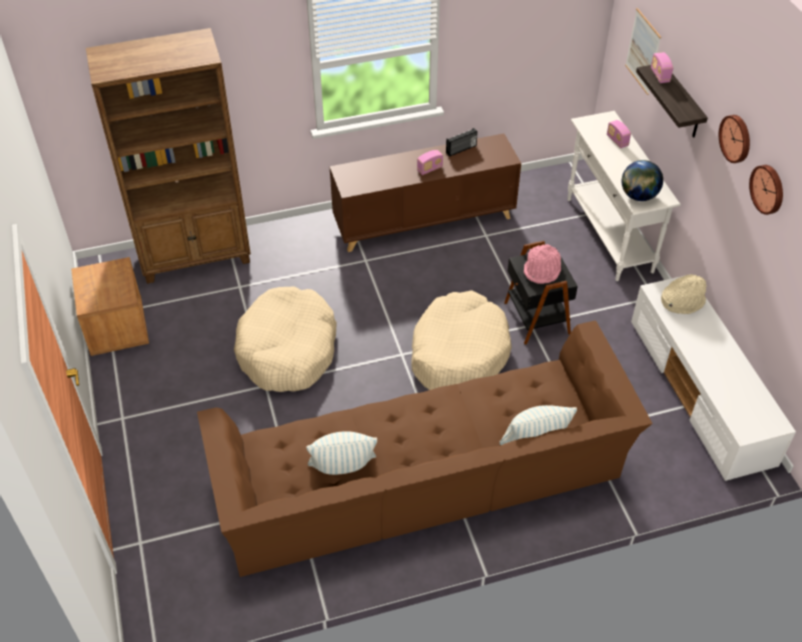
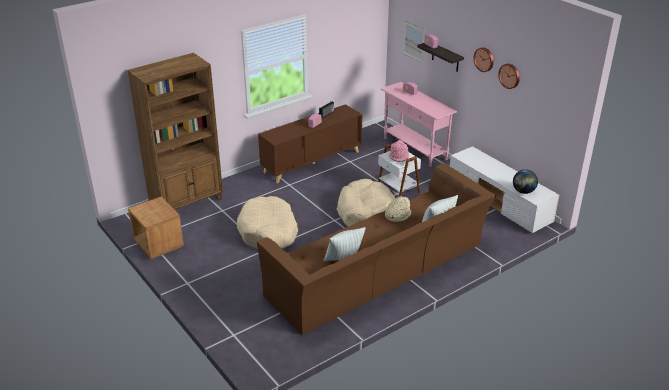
camera: 20 degrees left, 15 degrees down
(535, 318) = (397, 190): black side table -> white side table
(609, 235) = (415, 149): white console table -> pink console table
(638, 196) = (434, 111): globe -> globe (523, 191)
(682, 301) = (475, 157): beige hat -> beige hat (397, 215)

